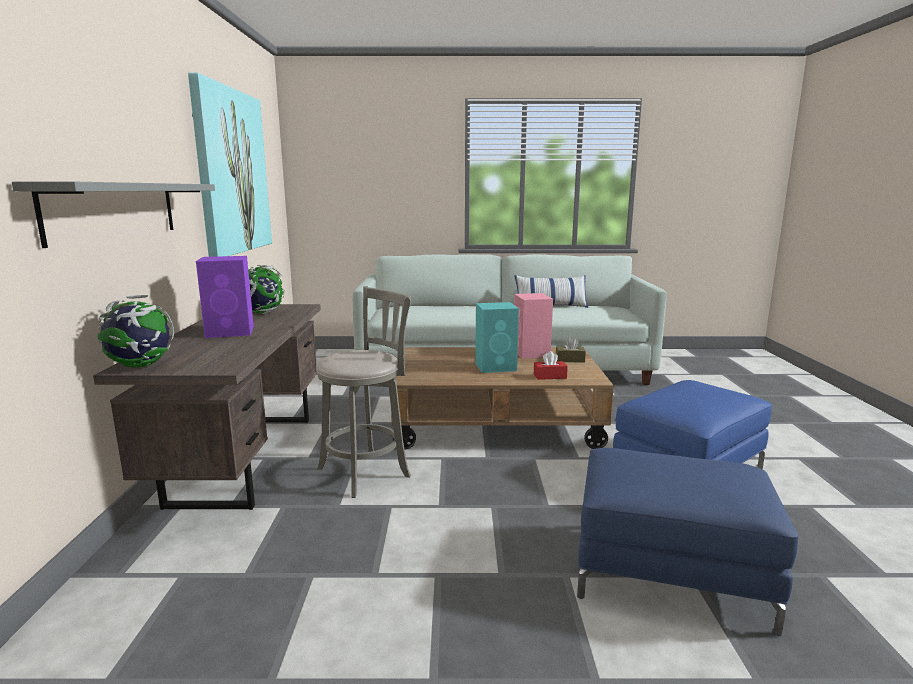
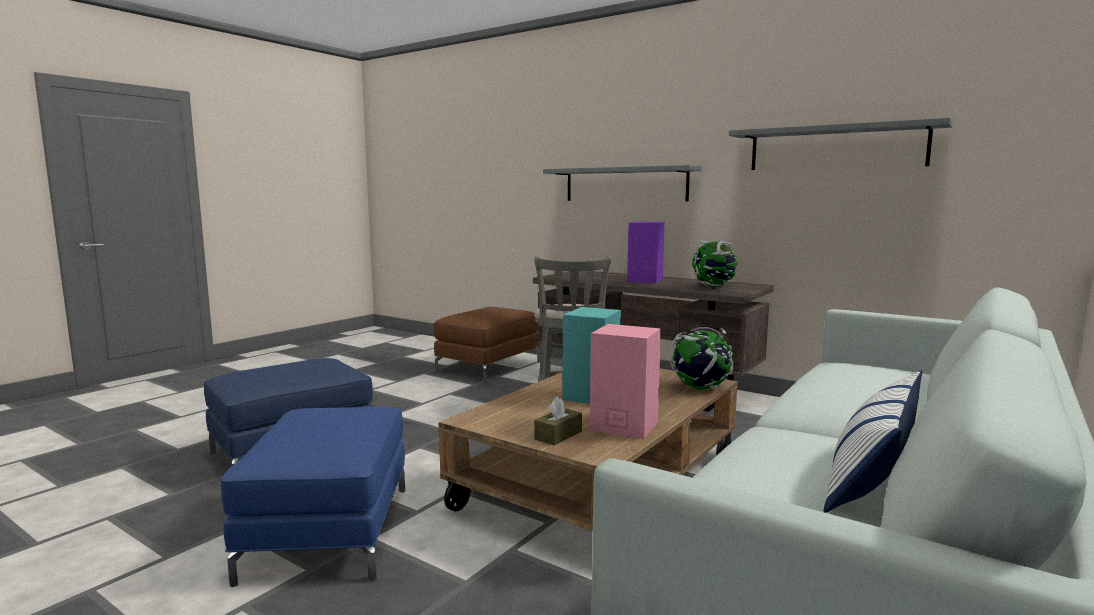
camera: 125 degrees right, 5 degrees down
(140, 366) = (580, 272): globe -> globe (700, 388)
(182, 613) = (489, 367): none -> brown ottoman
(231, 172) = (835, 148): picture -> grey shelf
(550, 376) = (518, 406): red tissue box -> none

